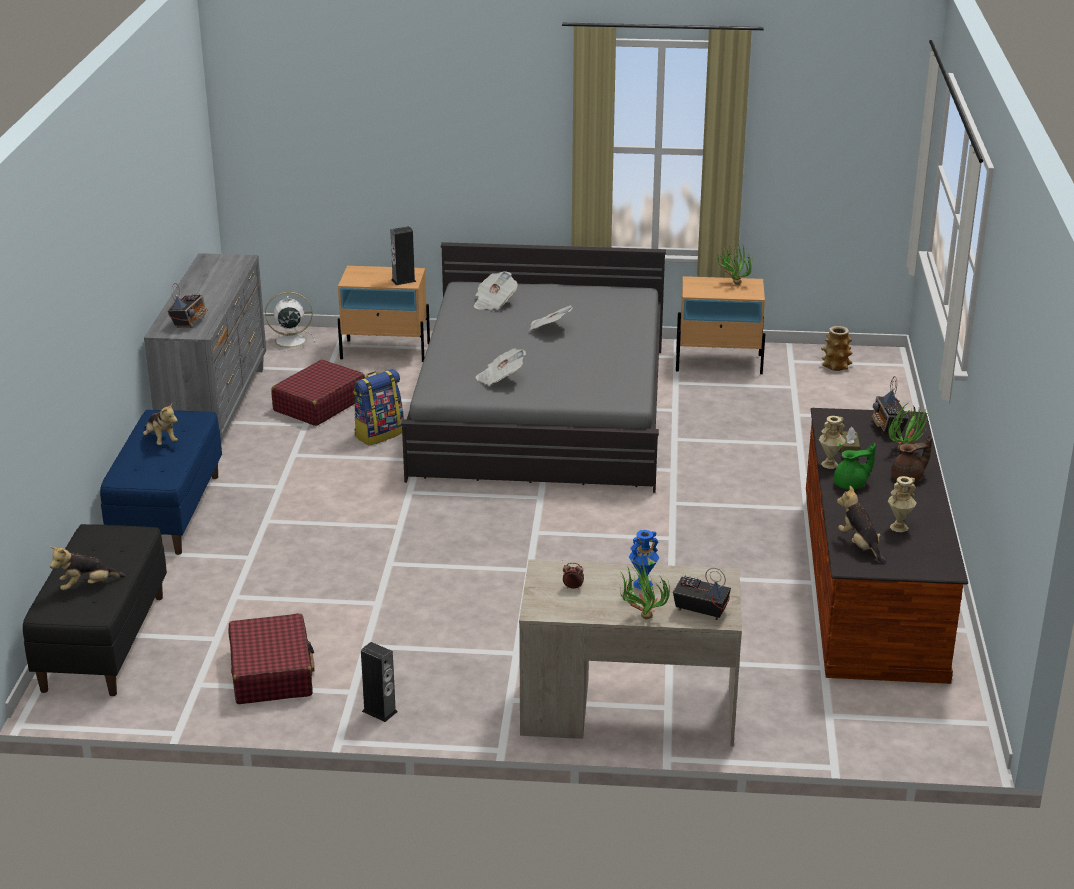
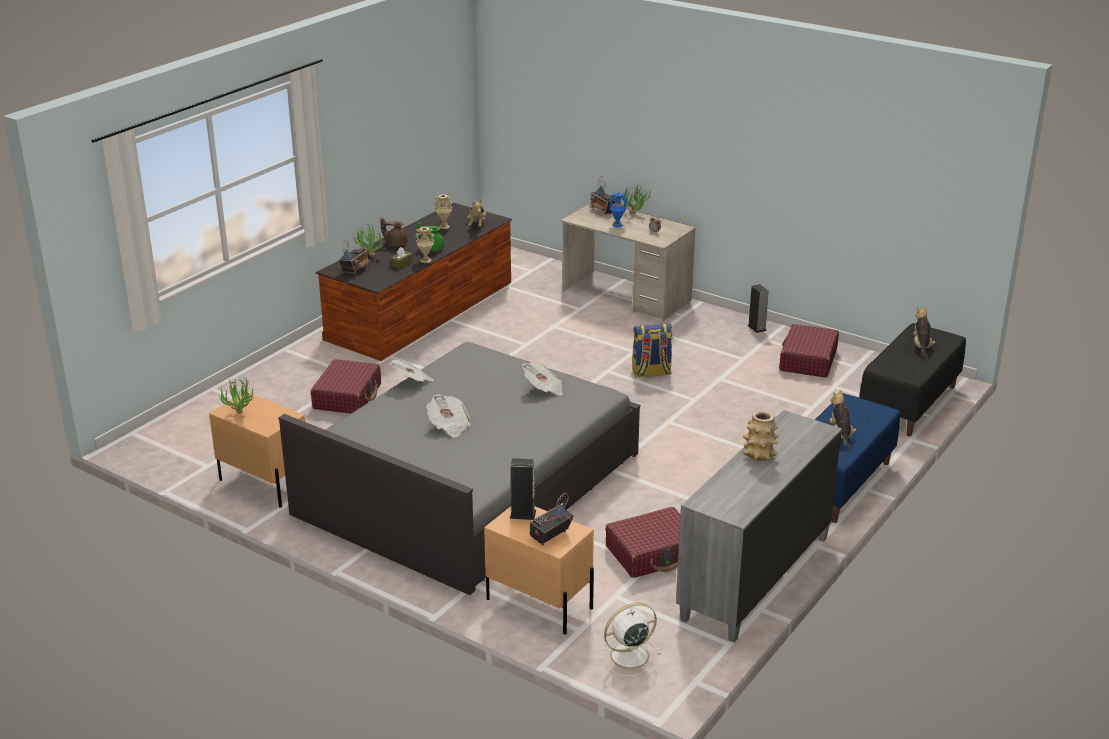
camera: 150 degrees left, 0 degrees up
(87, 586) = (921, 346): plush toy -> plush toy turned 90 degrees counterclockwise
(189, 322) = (793, 434): radio -> radio (550, 536)
(289, 340) = (627, 656): white fan -> white fan turned 135 degrees clockwise
(379, 434) = (623, 503): backpack -> backpack (651, 373)
(494, 302) = (461, 470): newspaper -> newspaper (412, 381)
(774, 451) = (347, 396): none -> red suitcase
(835, 366) = (183, 449): vase -> vase (759, 455)

